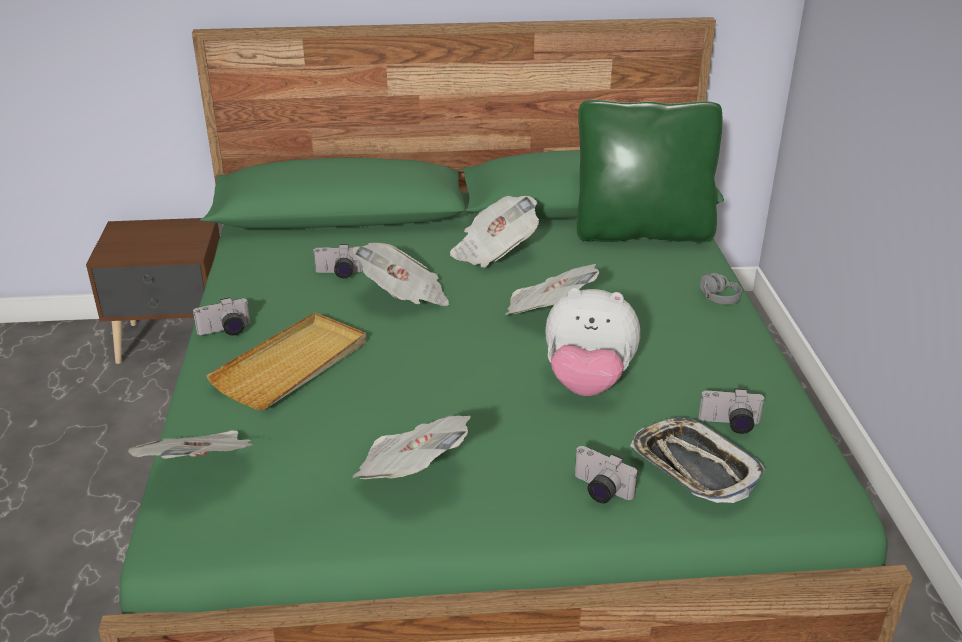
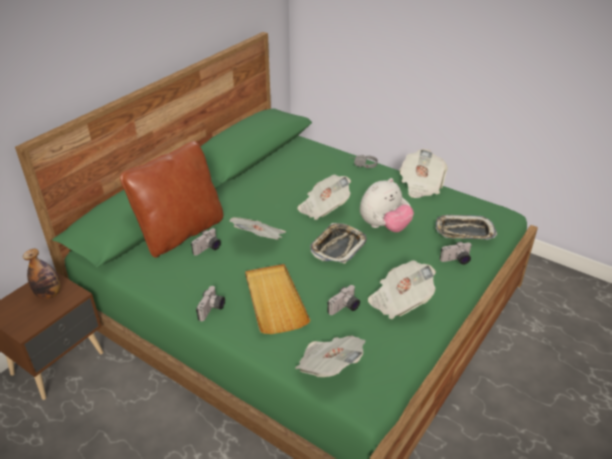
camera: 50 degrees left, 5 degrees up
(174, 238) = (49, 294): none -> bottle
(347, 242) = (180, 232): none -> brown pillow
(472, 361) = (338, 247): none -> tray
(493, 252) = (254, 196): newspaper -> newspaper (421, 185)
(642, 231) = (293, 153): green pillow -> none
(730, 425) = (447, 210): camera -> camera (345, 308)

